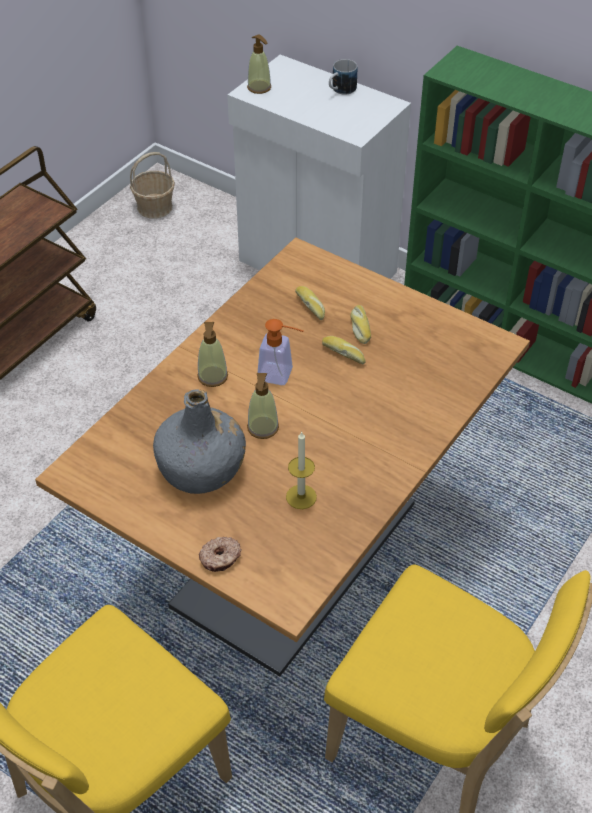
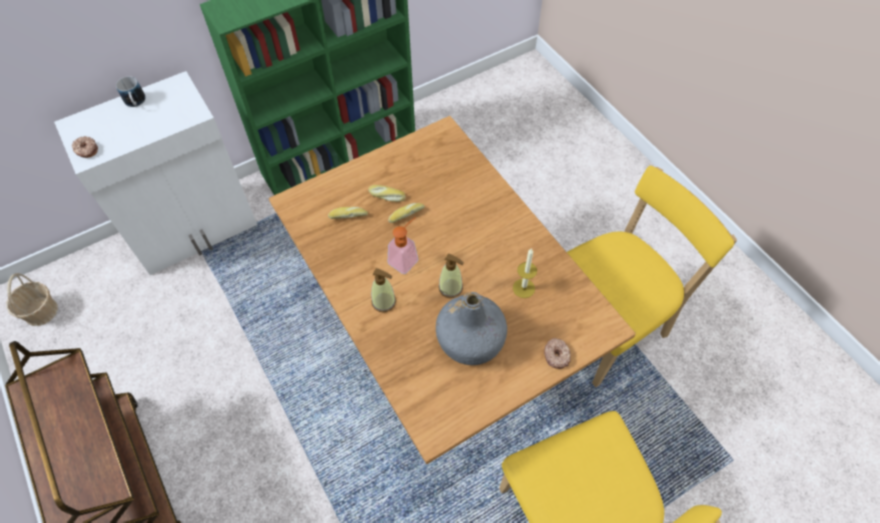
camera: 65 degrees left, 10 degrees up
(259, 87) = (86, 150): soap dispenser -> donut

